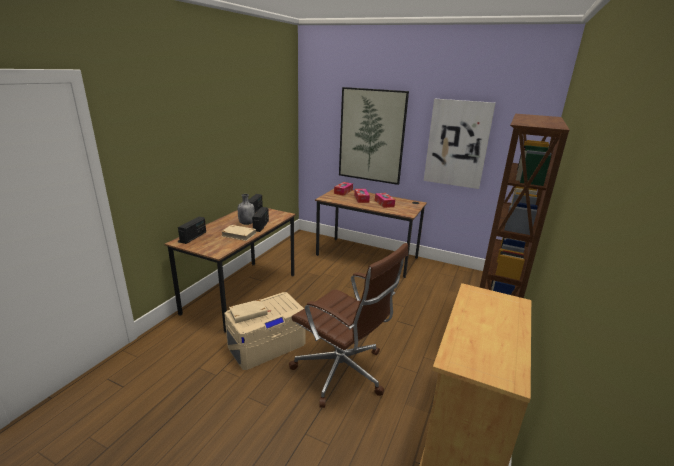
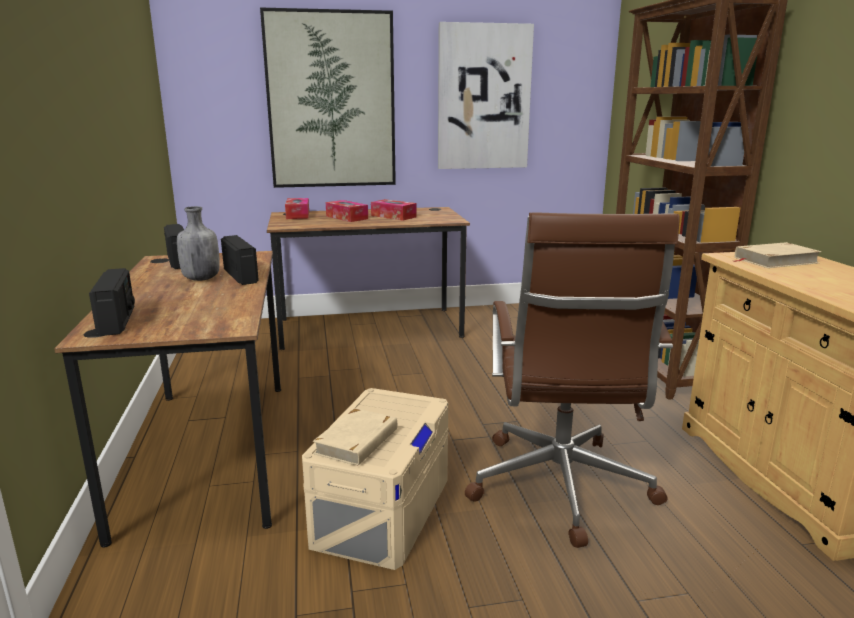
camera: 35 degrees left, 5 degrees down
(238, 234) = (219, 295): beige book -> beige book (775, 260)
(342, 372) = (560, 488): brown office chair -> brown office chair turned 90 degrees clockwise

